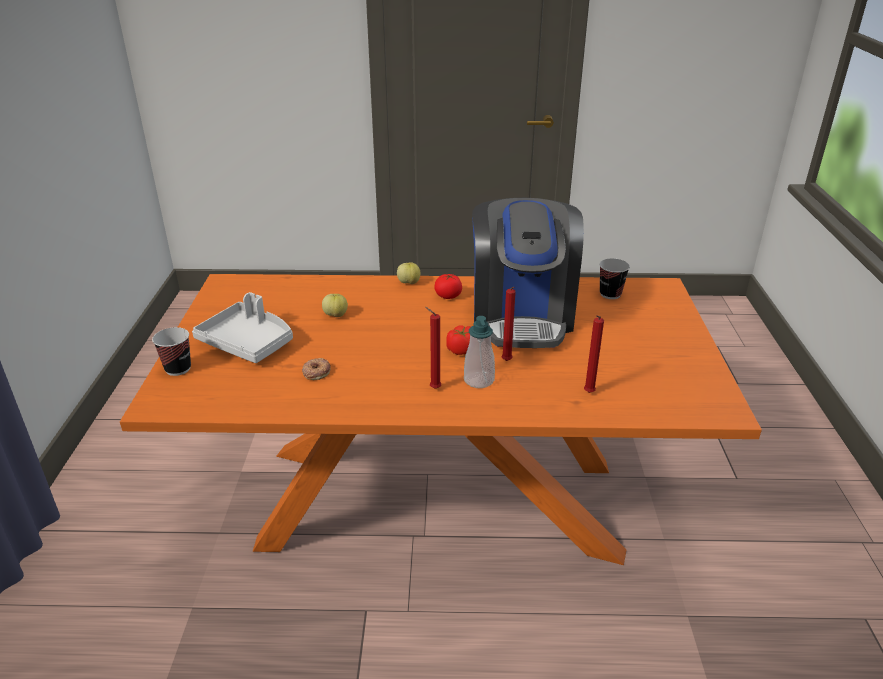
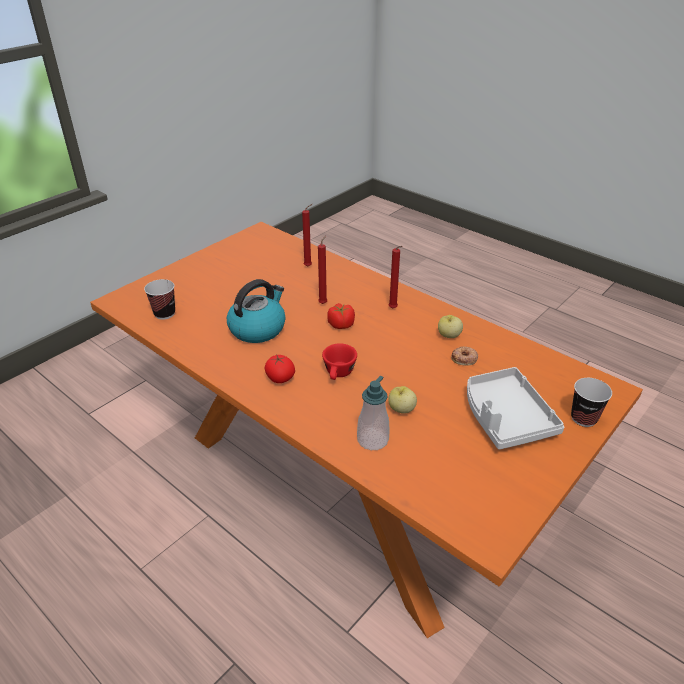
camera: 140 degrees left, 5 degrees up
(409, 283) = (291, 415): apple -> apple (448, 335)
(409, 315) = (339, 374): none -> red cup
(479, 380) = (358, 300): soap dispenser -> soap dispenser (372, 440)
(522, 316) = (258, 328): coffee machine -> kettle

